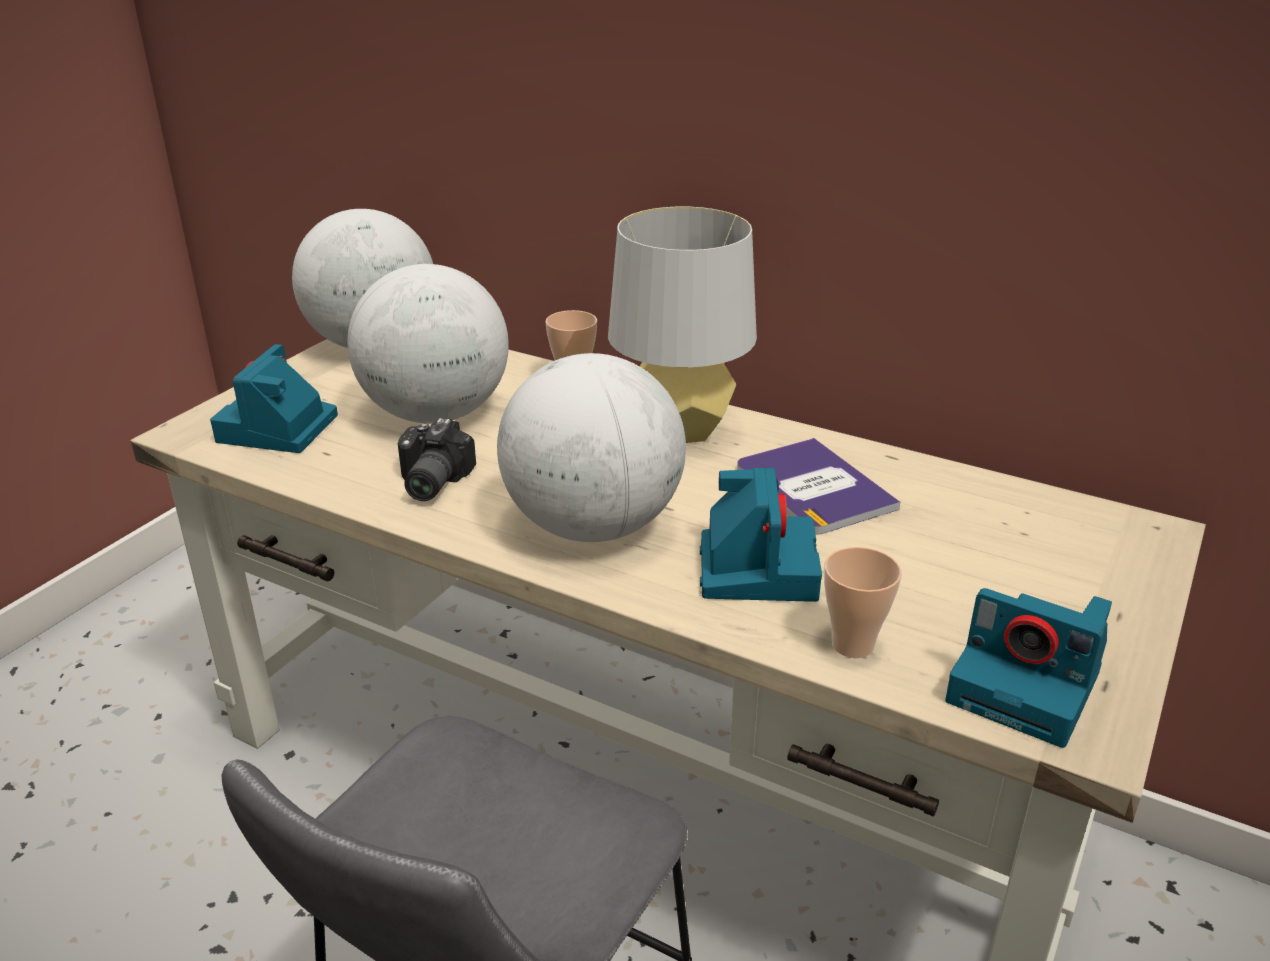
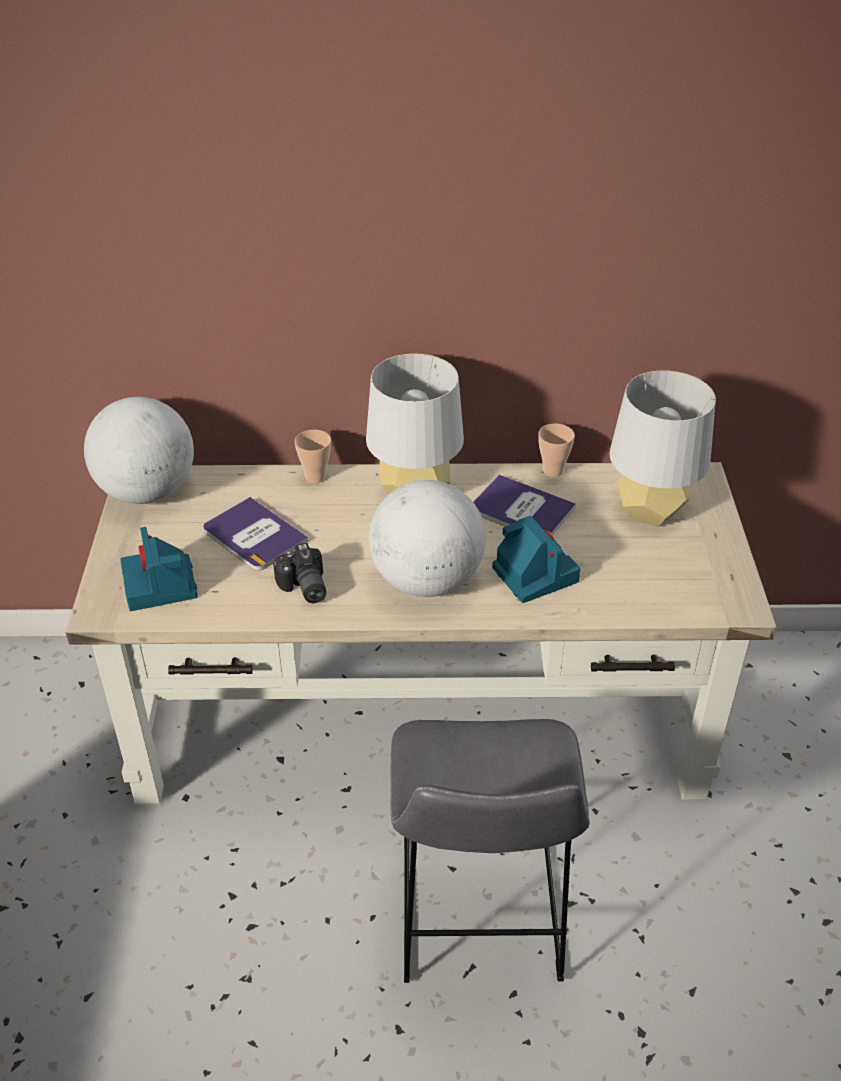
camera: 30 degrees left, 10 degrees up
(435, 414) = (254, 535): globe -> book
(853, 645) = (612, 600): cup -> cup (553, 471)
(1020, 551) = (649, 512): none -> grey table lamp
(1027, 687) = (702, 592): camera -> none

